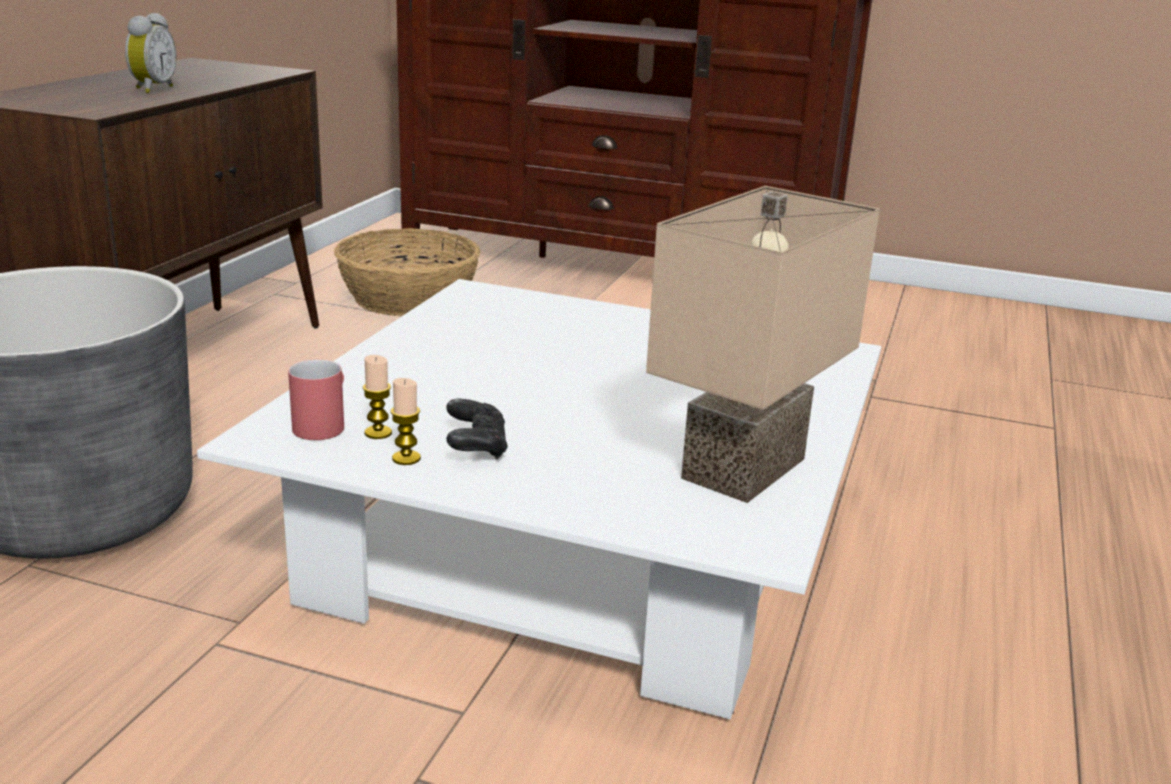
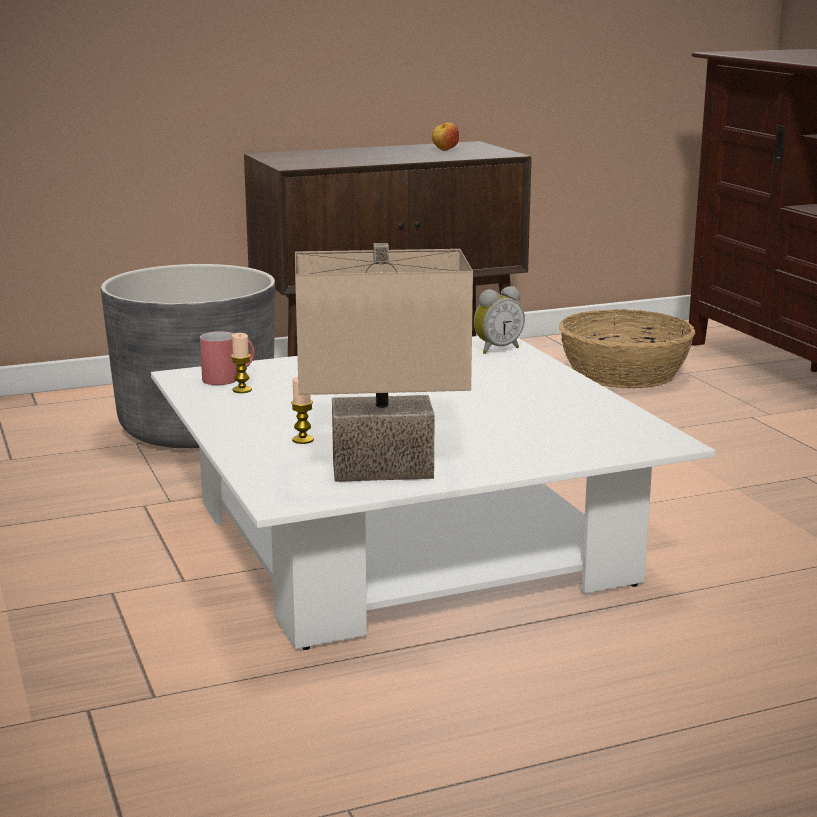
camera: 50 degrees right, 5 degrees down
(151, 89) = (372, 157): alarm clock -> alarm clock (496, 349)
(201, 72) = (444, 150): none -> apple
(406, 458) = (225, 404): candle -> candle (303, 440)
(476, 447) = (270, 411): black game controller -> none

